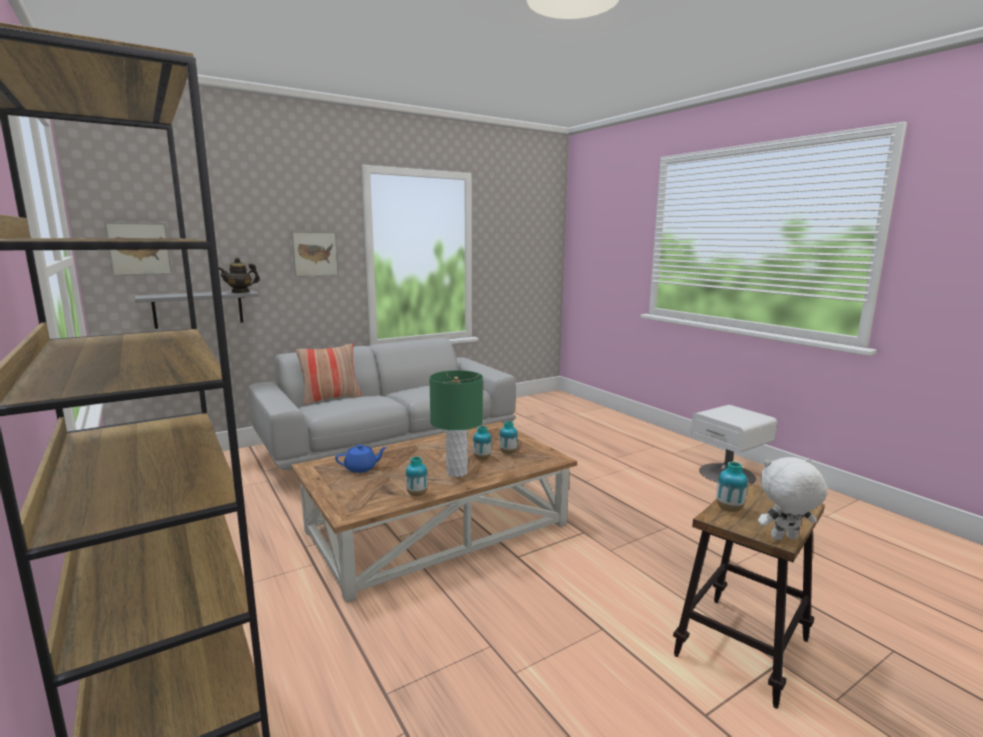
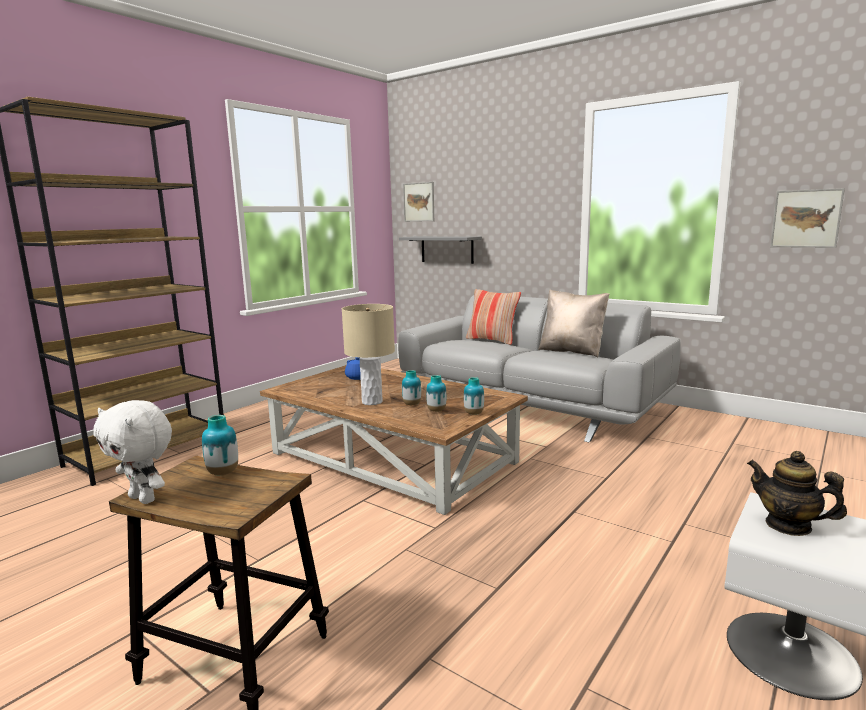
camera: 70 degrees right, 0 degrees up
(240, 292) = (463, 236): teapot -> teapot (788, 525)
(315, 253) = (533, 203): picture -> picture (806, 218)
(417, 494) = (320, 398): vase -> vase (474, 413)
(424, 385) = (572, 351): none -> beige pillow
(456, 472) = (371, 402): green table lamp -> beige table lamp
(784, 539) = (144, 498): white plush toy -> white plush toy turned 150 degrees clockwise

